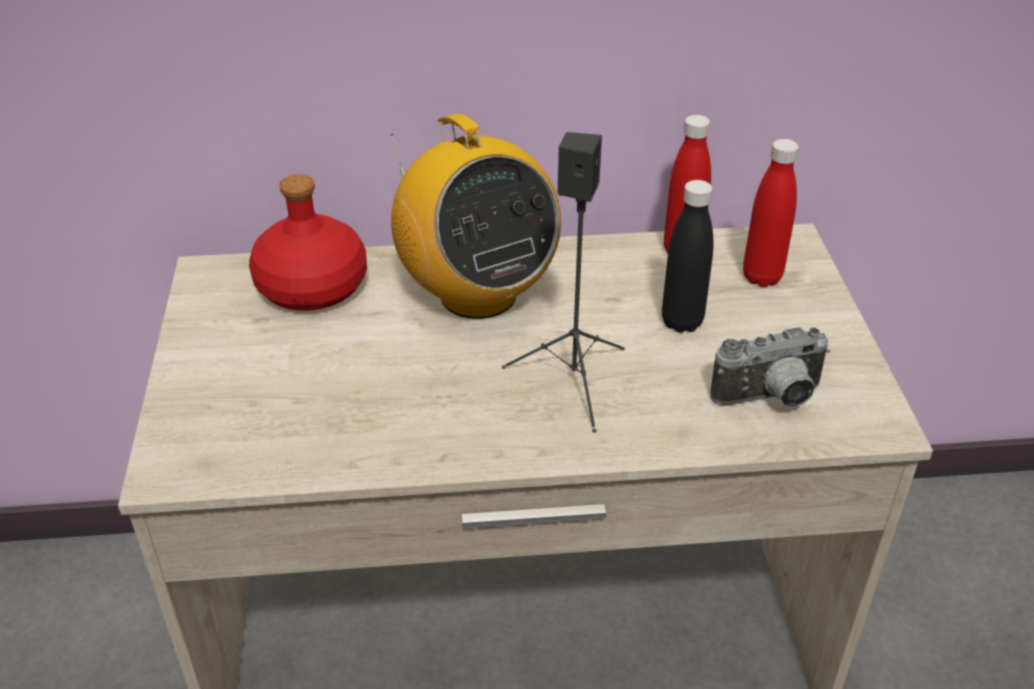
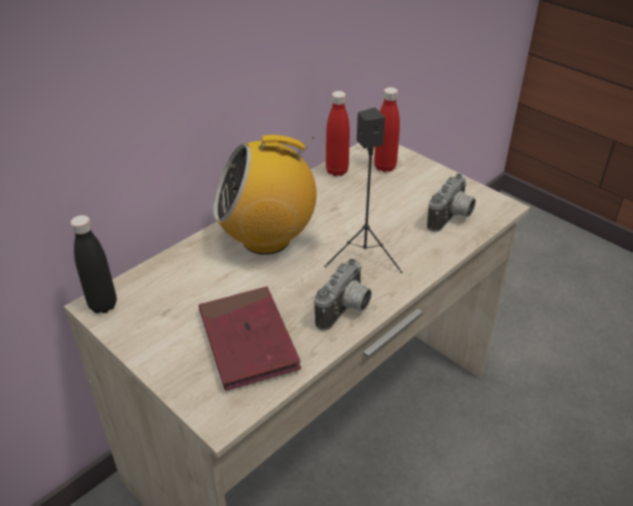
camera: 40 degrees left, 0 degrees up
(301, 403) = (248, 341): none -> red book
(313, 287) = (173, 280): red bottle -> none
(457, 437) = (346, 311): none -> camera
(477, 294) = (267, 238): radio -> radio turned 150 degrees clockwise
(682, 322) = (377, 204): black bottle -> black bottle (103, 305)

